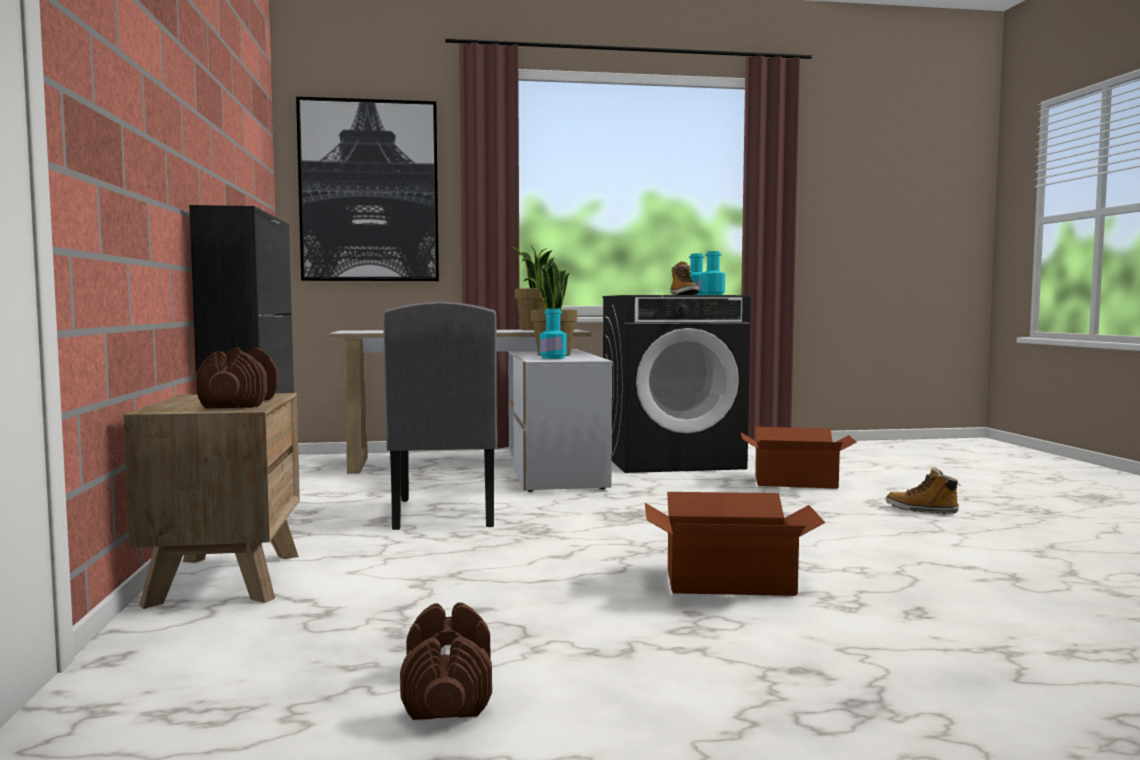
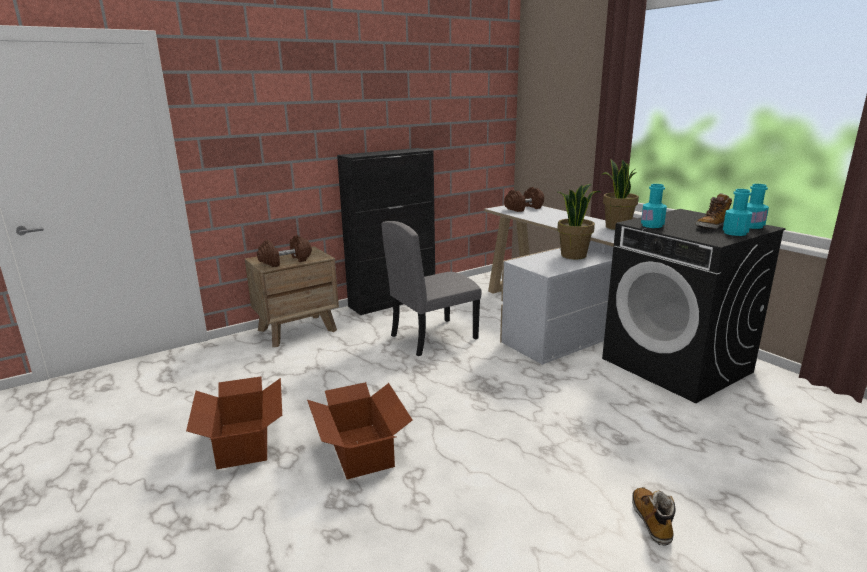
camera: 65 degrees right, 15 degrees up
(369, 191) = (558, 108): picture -> none
(448, 692) = (187, 411): brown dumbbell -> brown dumbbell (524, 208)
(553, 358) = (545, 260): turquoise bottle -> turquoise bottle (652, 225)
(796, 482) = (678, 435): cardboard box -> cardboard box (242, 443)

